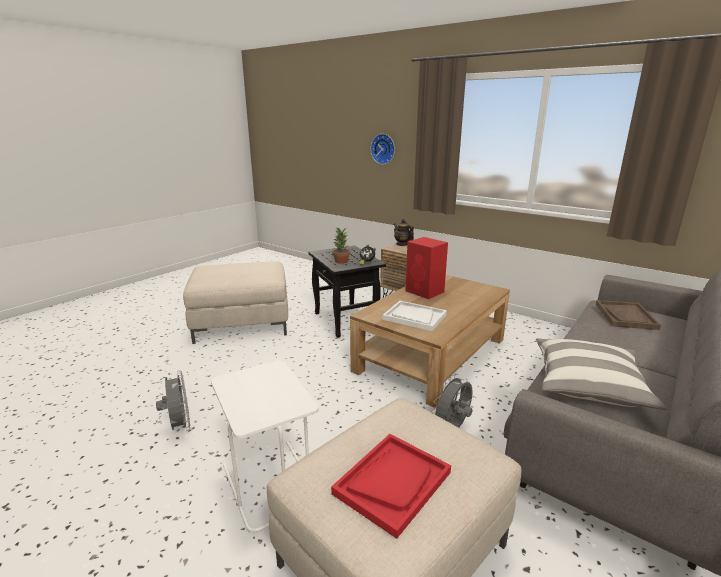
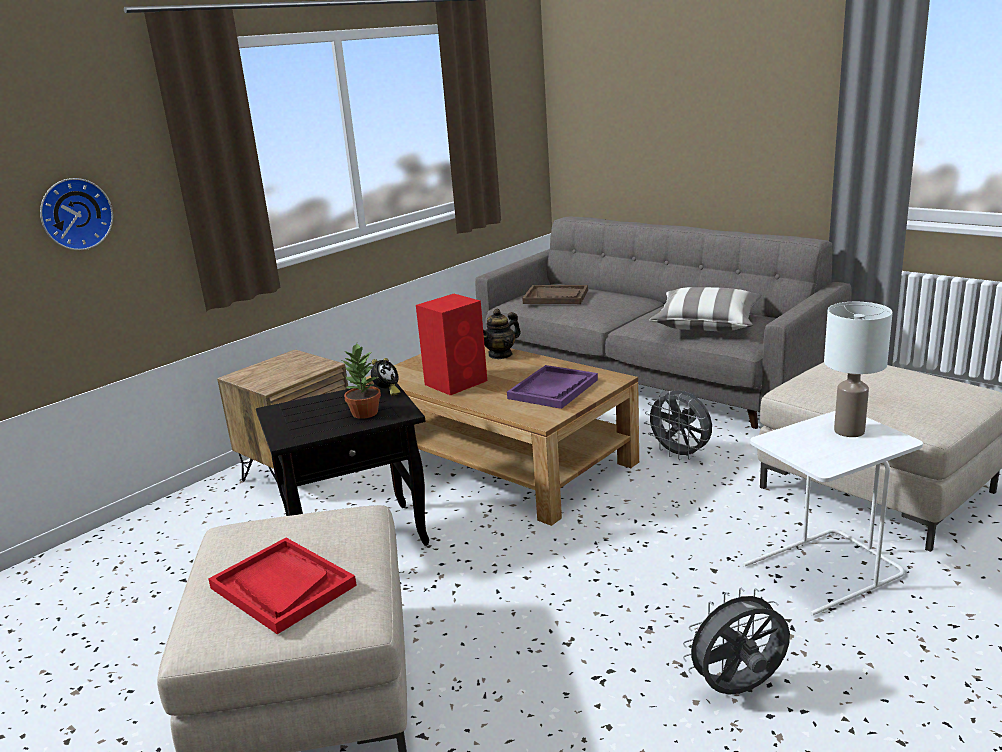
camera: 85 degrees left, 0 degrees up
(273, 401) = (849, 431): none -> white table lamp
(392, 482) = (909, 388): red tray -> red tray (282, 587)
(402, 244) = (251, 378): teapot -> teapot (500, 355)
(414, 317) = (553, 389): white tray -> purple tray

